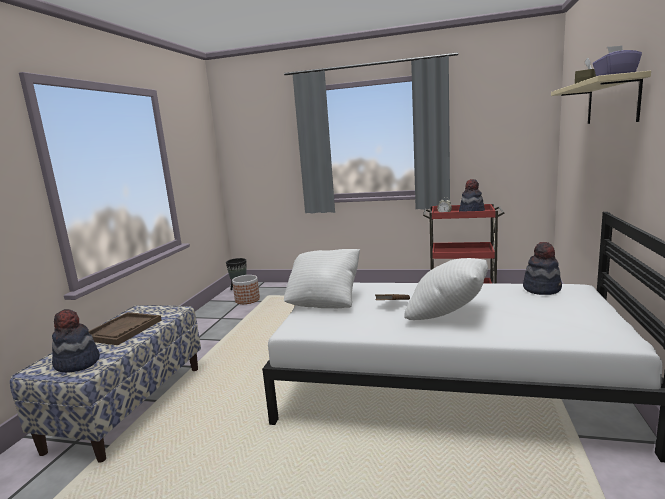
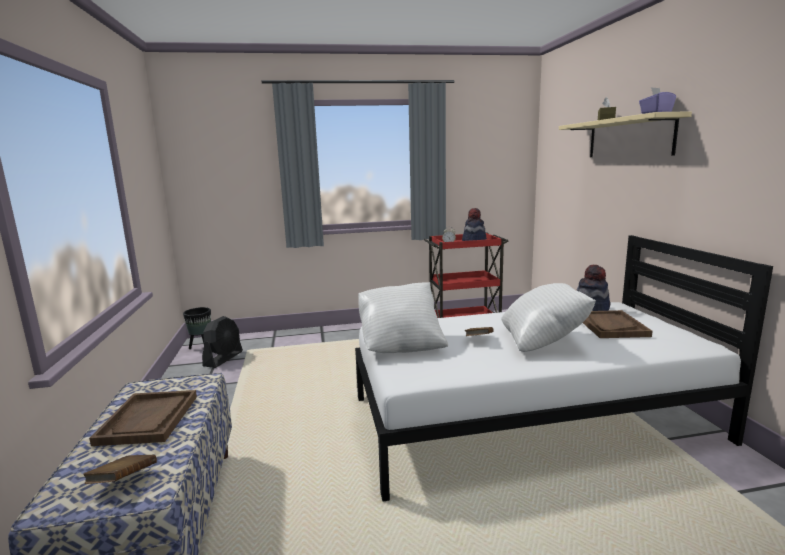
camera: 25 degrees left, 0 degrees up
(77, 363) = (123, 481): hat -> brown book
(247, 300) = (223, 358): planter -> black fan
(536, 307) = (611, 326): none -> brown tray

